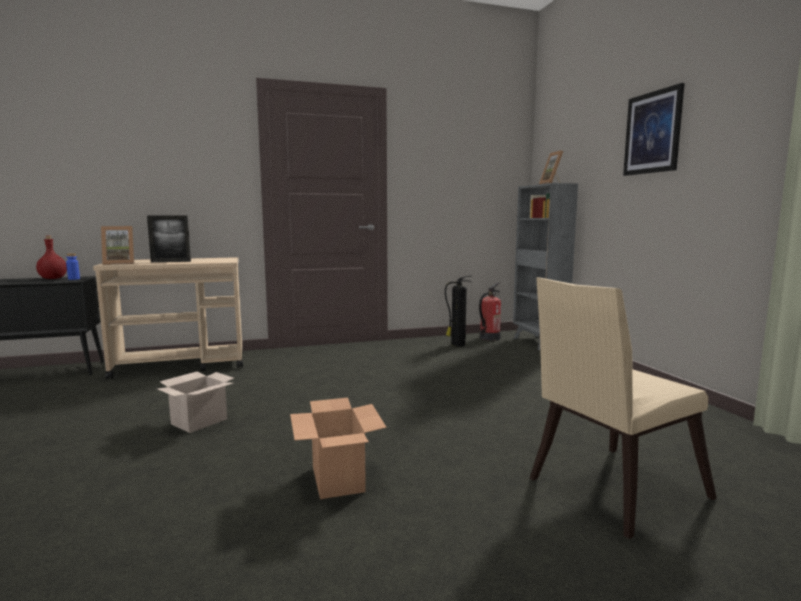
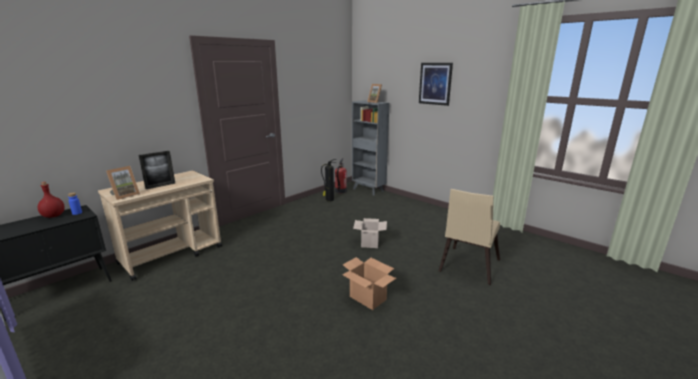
camera: 30 degrees left, 10 degrees up
(200, 421) = (251, 290): cardboard box -> cardboard box (369, 242)

